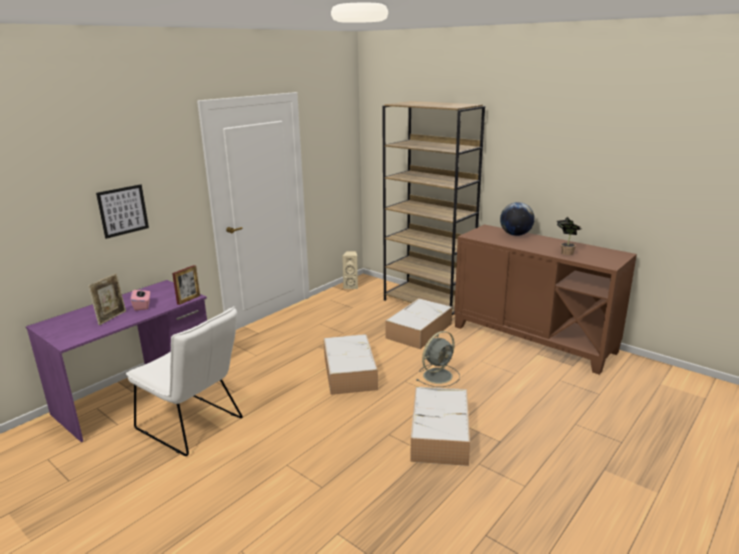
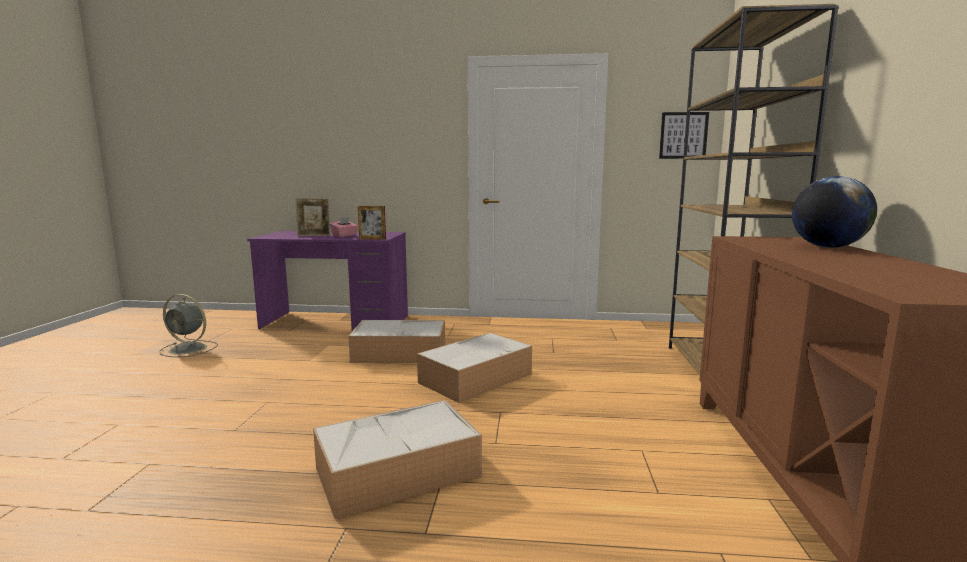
camera: 55 degrees right, 10 degrees down
(123, 211) = (375, 154): picture -> picture (683, 135)
(194, 426) = (306, 351): white chair -> none
(351, 286) = (661, 326): beige speaker -> none
(419, 330) = (640, 385): storage box -> storage box (401, 353)
(438, 375) = (547, 429): grey fan -> grey fan (189, 349)
(565, 252) = (855, 269): potted plant -> none

